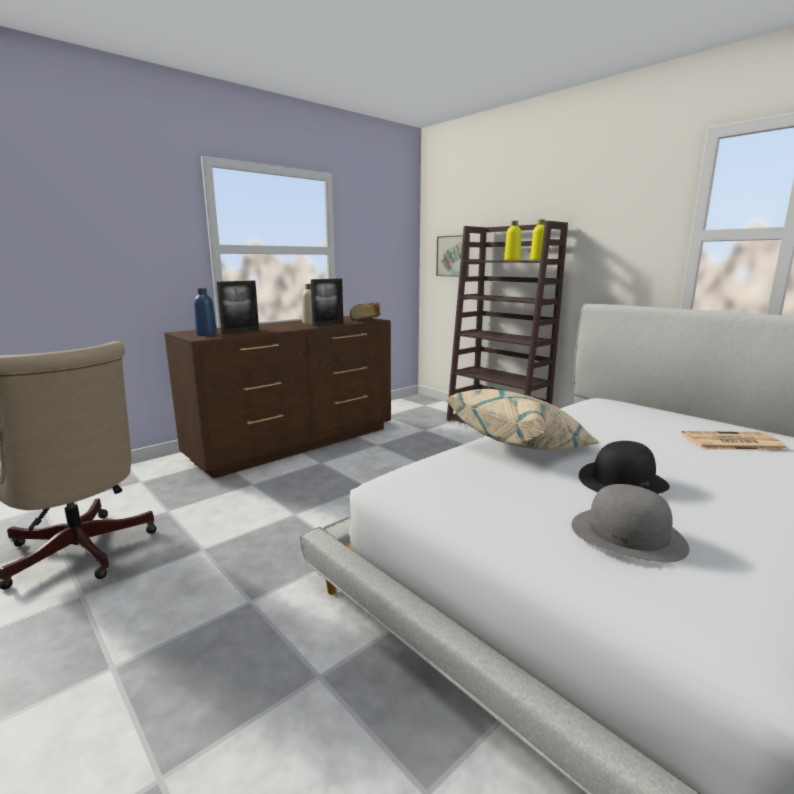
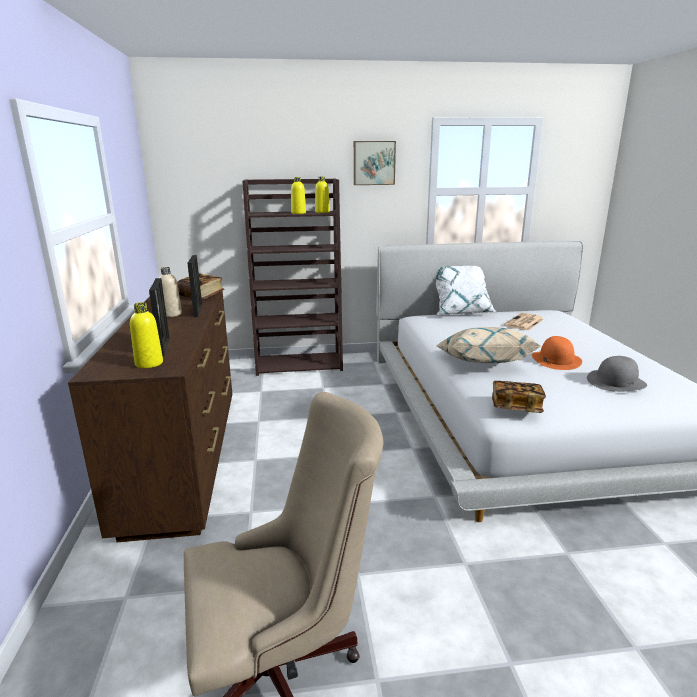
camera: 55 degrees left, 5 degrees up
(206, 334) = (149, 363): blue bottle -> yellow bottle
(415, 482) = (516, 407): none -> book
(454, 256) = (205, 208): picture -> picture (374, 163)
(622, 481) = (556, 360): black hat -> orange hat
(673, 409) = (460, 312): none -> white pillow

